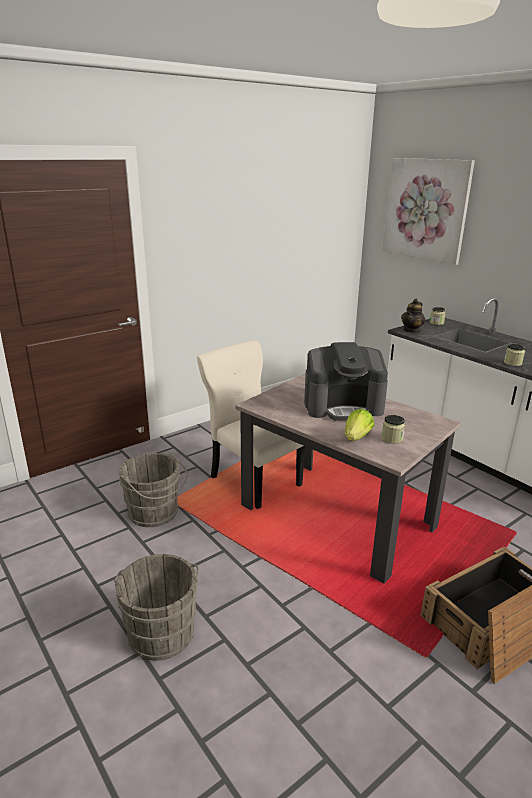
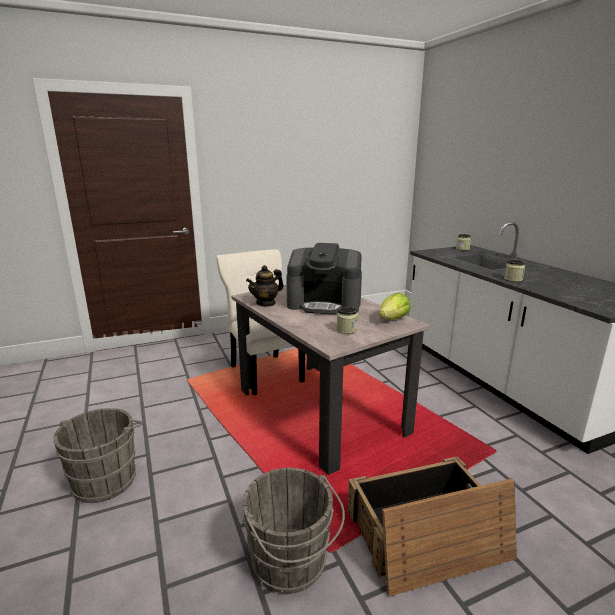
camera: 15 degrees right, 5 degrees down
(155, 514) = (168, 388): grey bucket -> grey bucket (291, 564)
(357, 438) = (313, 326): lettuce -> lettuce (393, 319)
(412, 330) = (432, 252): teapot -> teapot (266, 303)
(425, 209) = (461, 147): picture -> none

